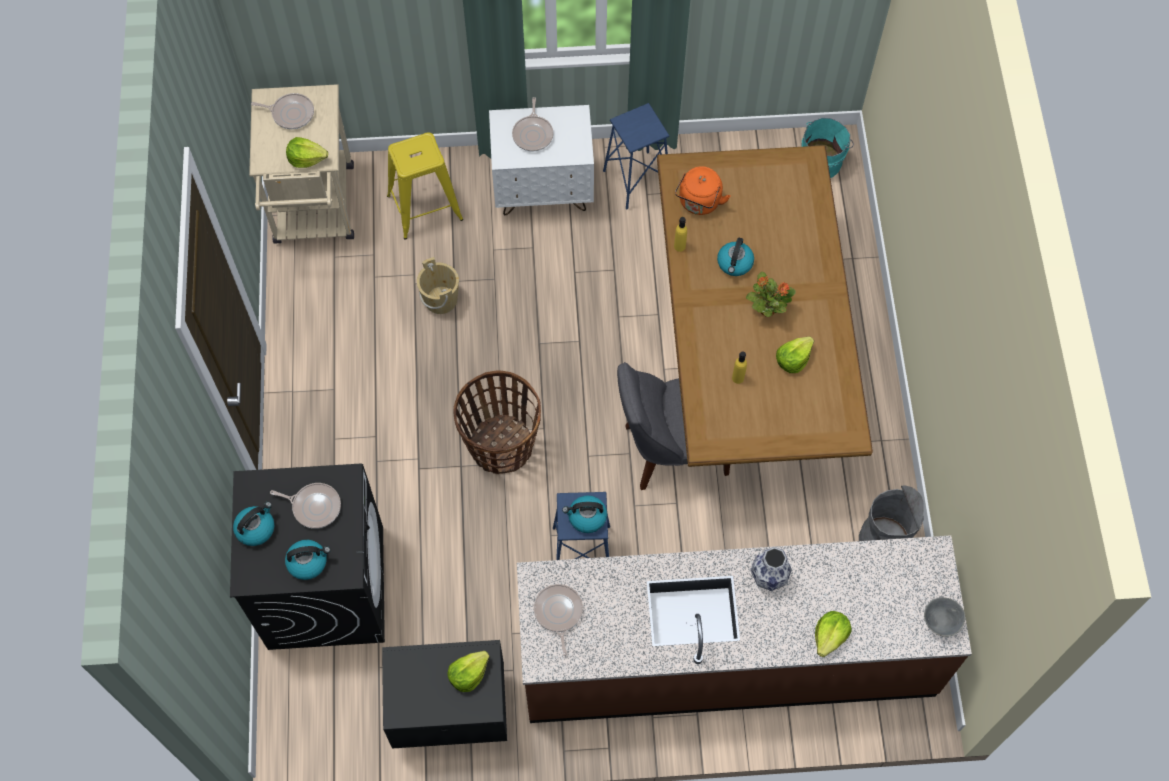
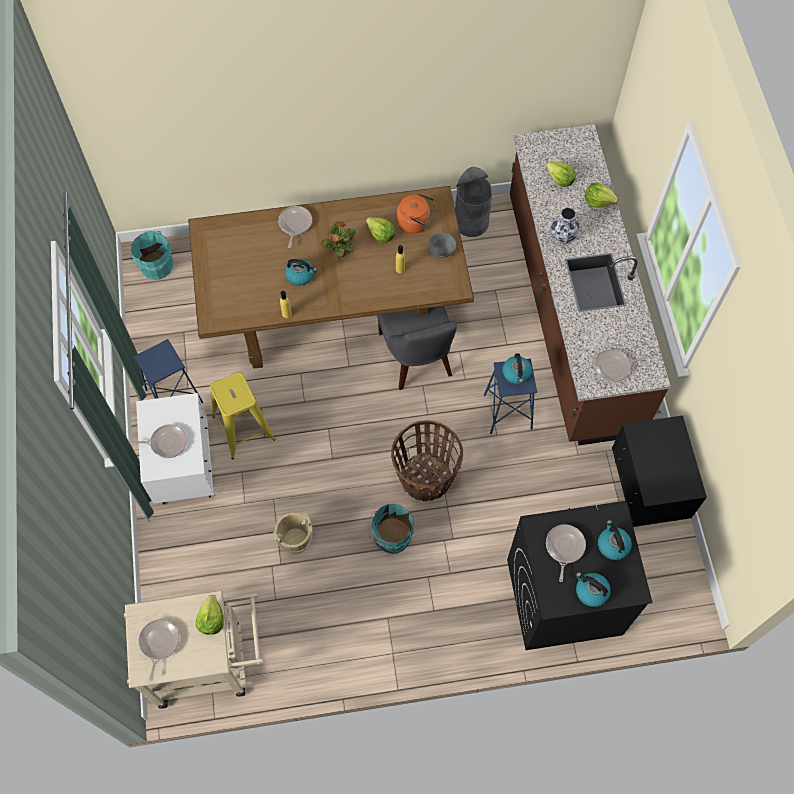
camera: 95 degrees left, 0 degrees up
(424, 207) = (203, 565): yellow stool -> yellow stool (243, 428)
(430, 400) = (391, 537): none -> turquoise bucket
(468, 674) = (653, 442): lettuce -> lettuce (560, 179)
(699, 203) = (245, 302): orange kettle -> orange kettle (415, 222)
(813, 260) = (295, 224): none -> frying pan
(940, 621) = (575, 140): grey bowl -> grey bowl (440, 251)

